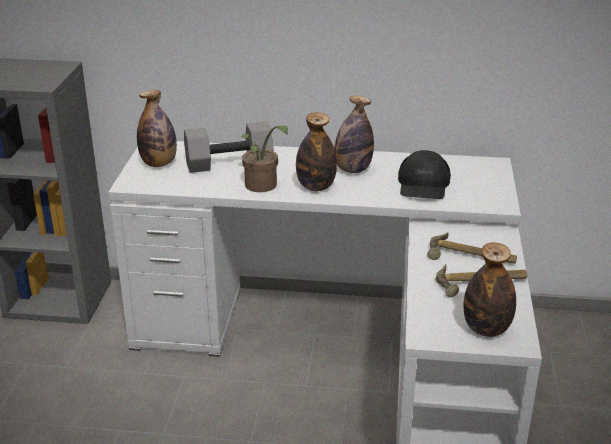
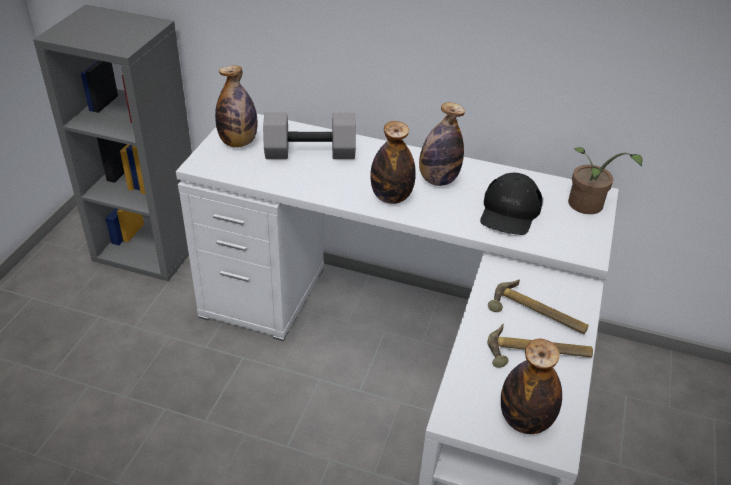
camera: 10 degrees right, 10 degrees up
(262, 187) = (334, 189): potted plant -> potted plant (587, 207)

